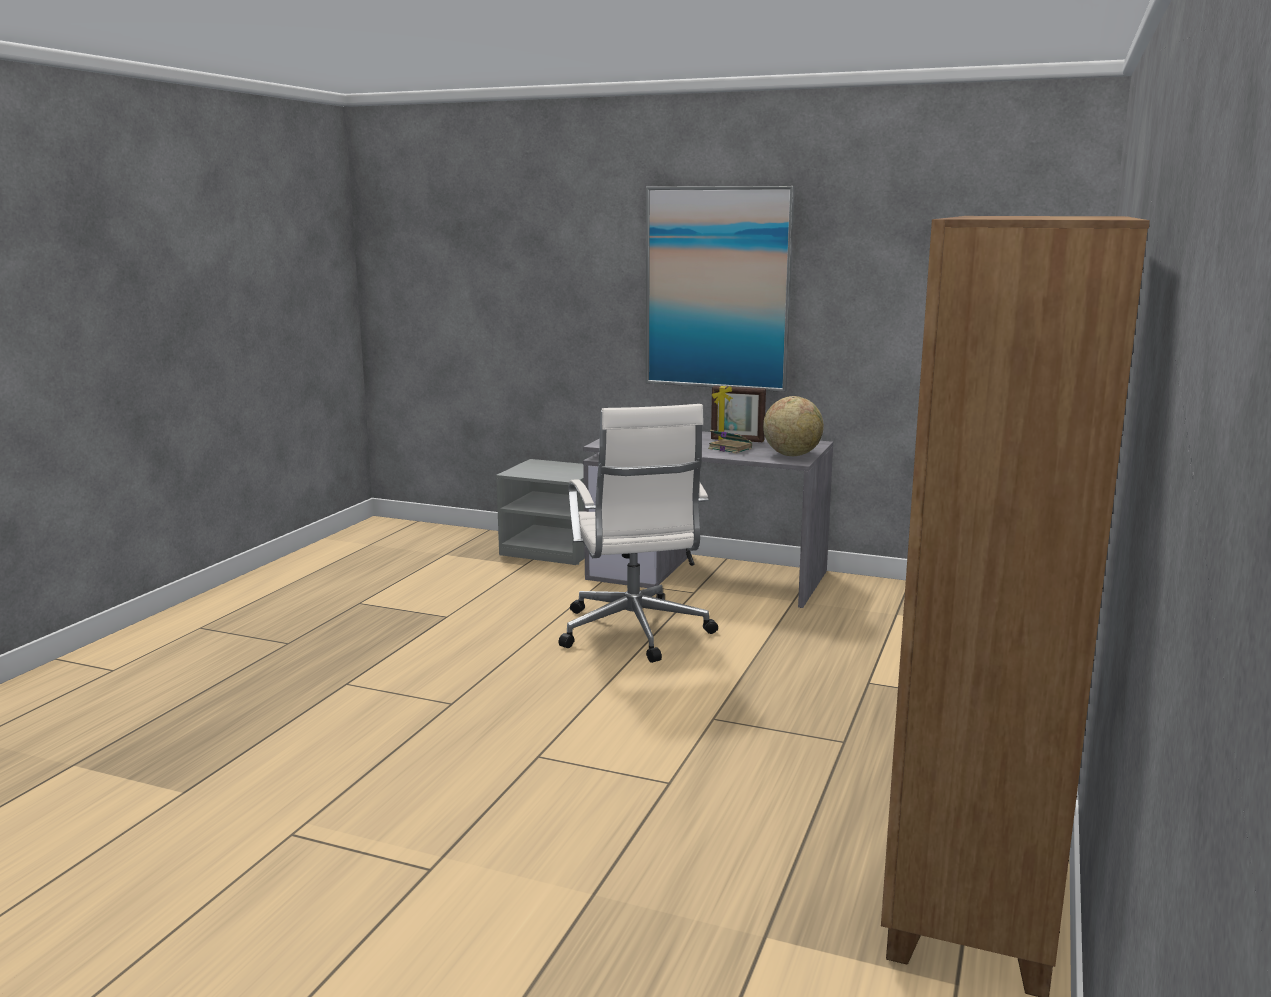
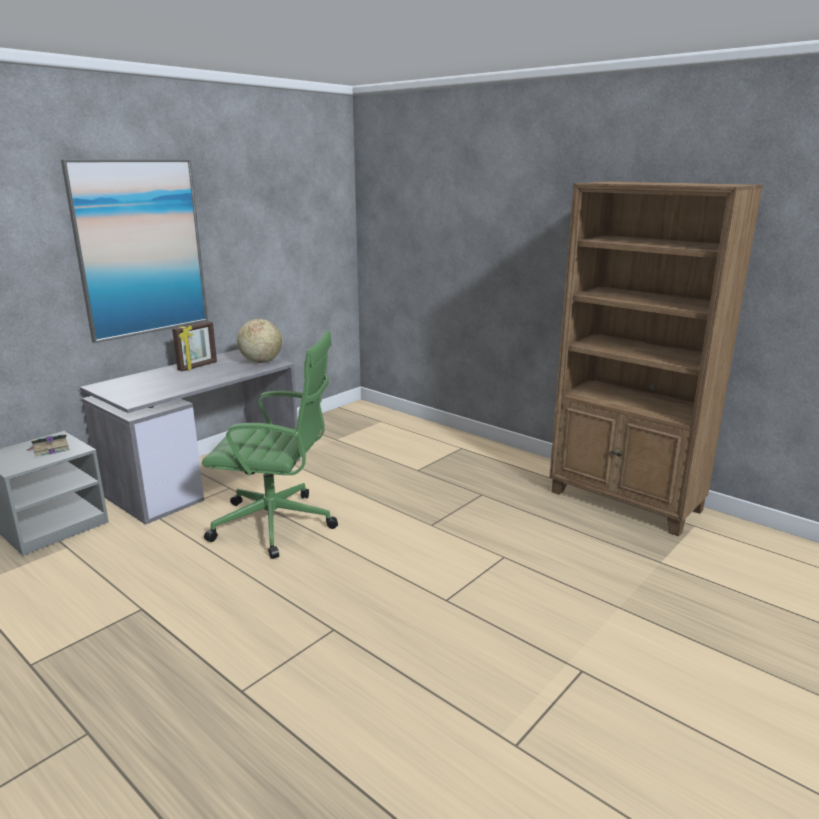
camera: 70 degrees left, 5 degrees up
(634, 633) = (277, 524): white office chair -> green office chair
(729, 448) = (216, 372): book -> book (50, 449)

